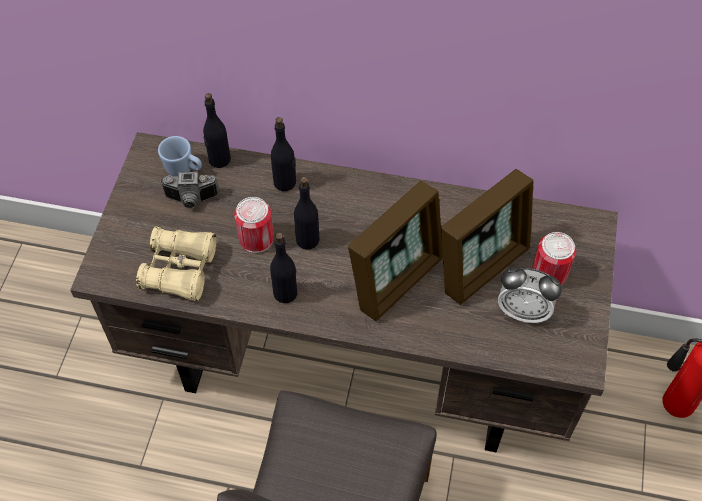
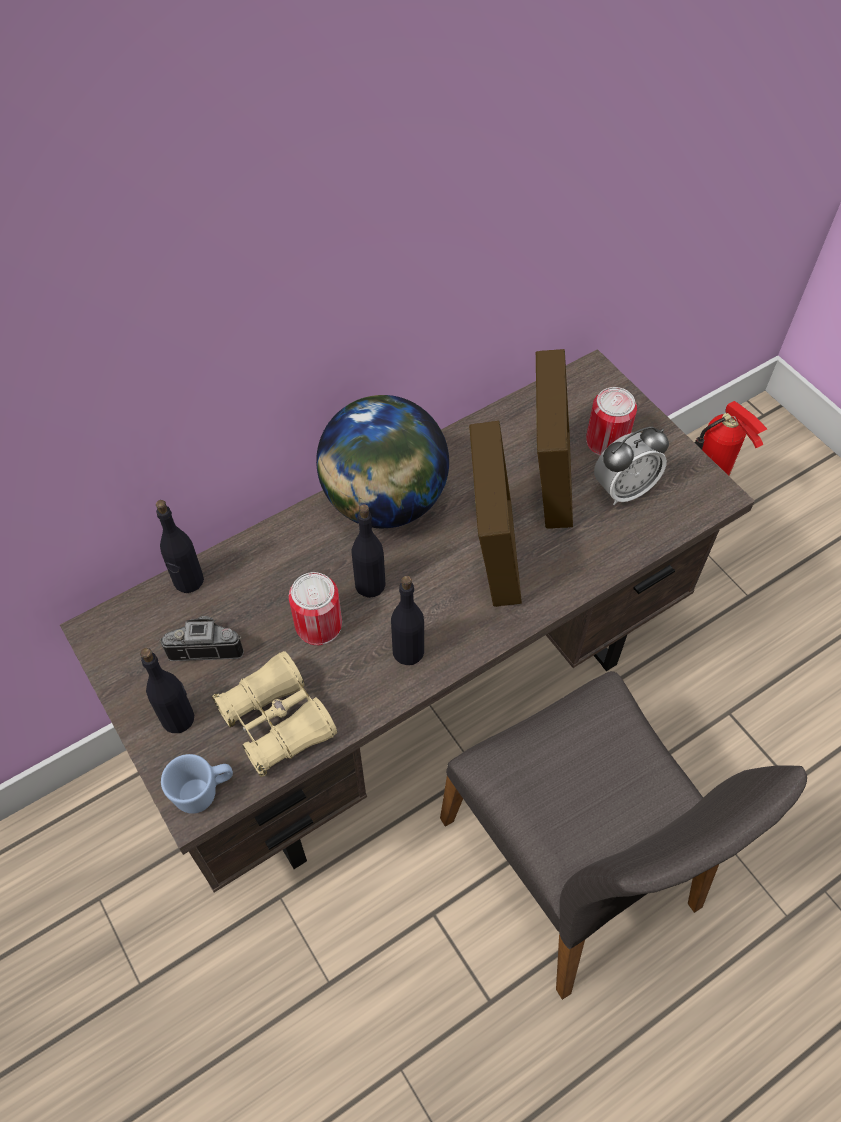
camera: 45 degrees left, 0 degrees up
(184, 170) = (161, 621): blue mug -> blue mug (204, 792)
(191, 200) = (206, 644): camera -> camera turned 135 degrees counterclockwise
(285, 182) = (284, 549): black bottle -> black bottle (178, 718)
(369, 200) = (384, 501): none -> globe

